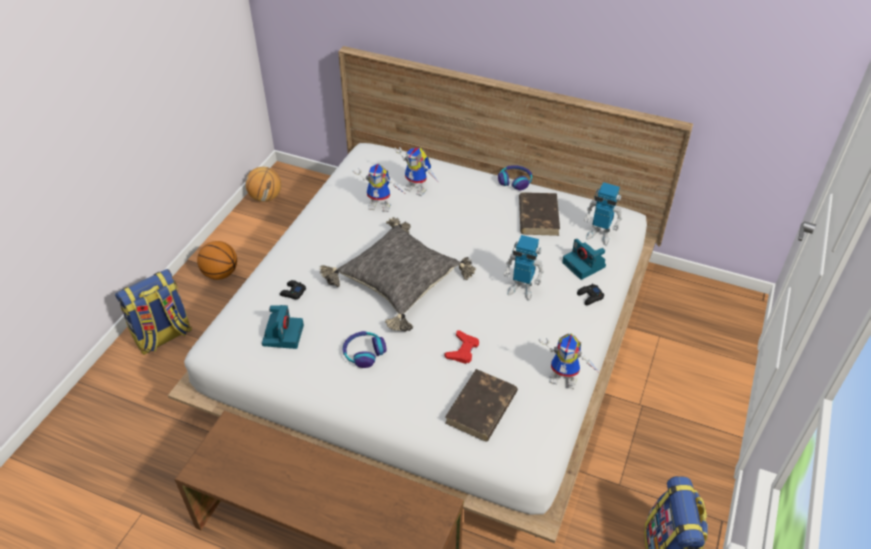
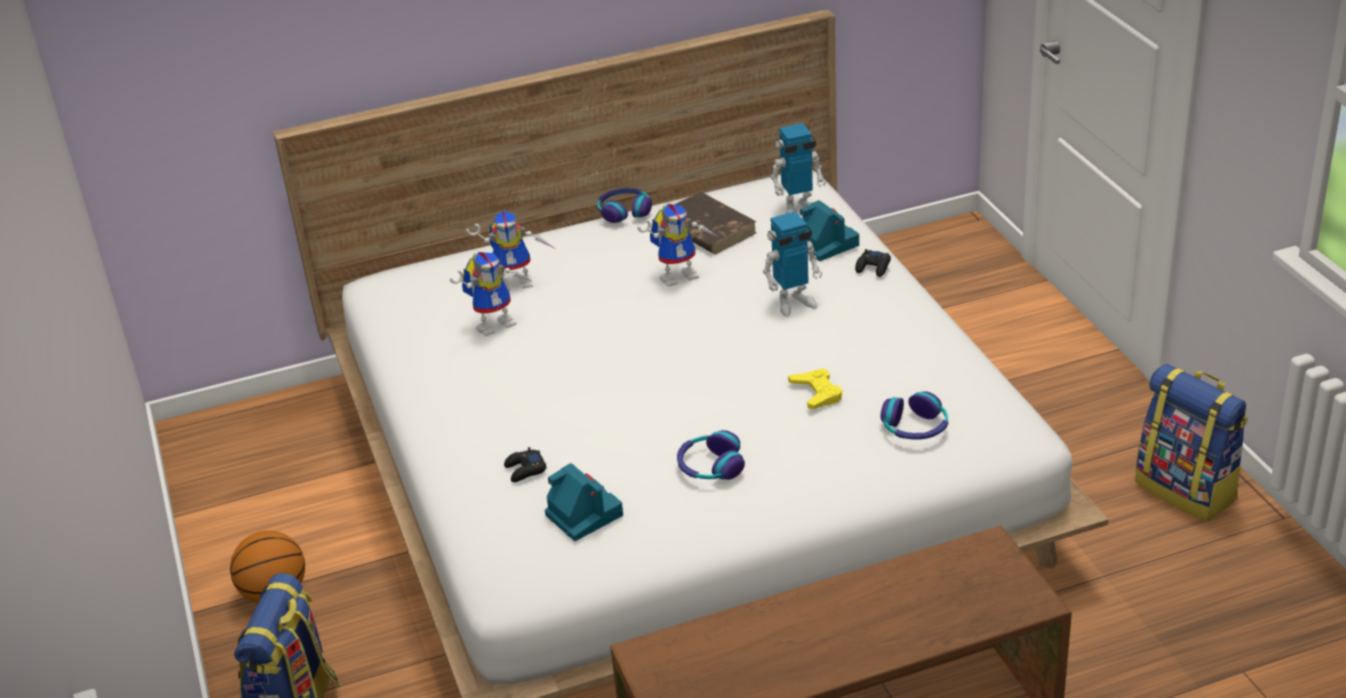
camera: 40 degrees left, 10 degrees down
(266, 197) = (207, 471): basketball -> none
(399, 279) = (638, 377): pillow -> none
(462, 350) = (816, 393): red game controller -> yellow game controller
(481, 408) = (915, 427): brown book -> headphones
(566, 378) = (956, 349): toy robot -> toy robot (680, 274)
(584, 265) = (825, 243): camera -> camera turned 135 degrees counterclockwise

